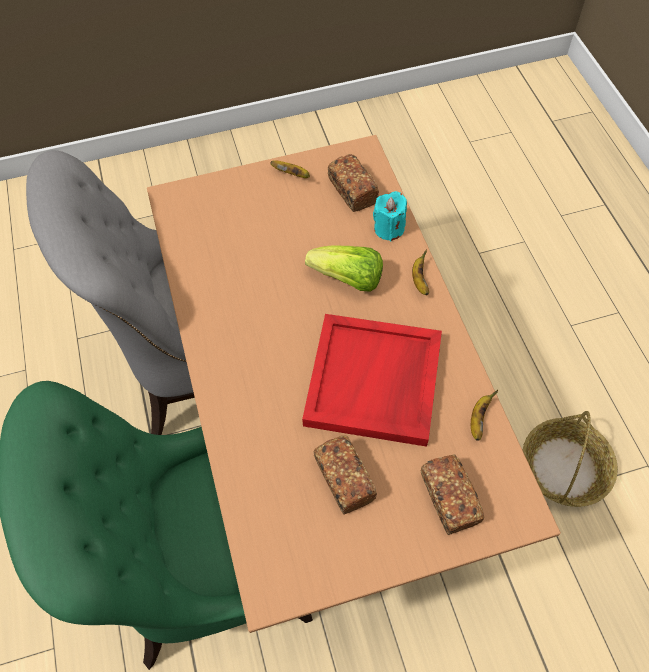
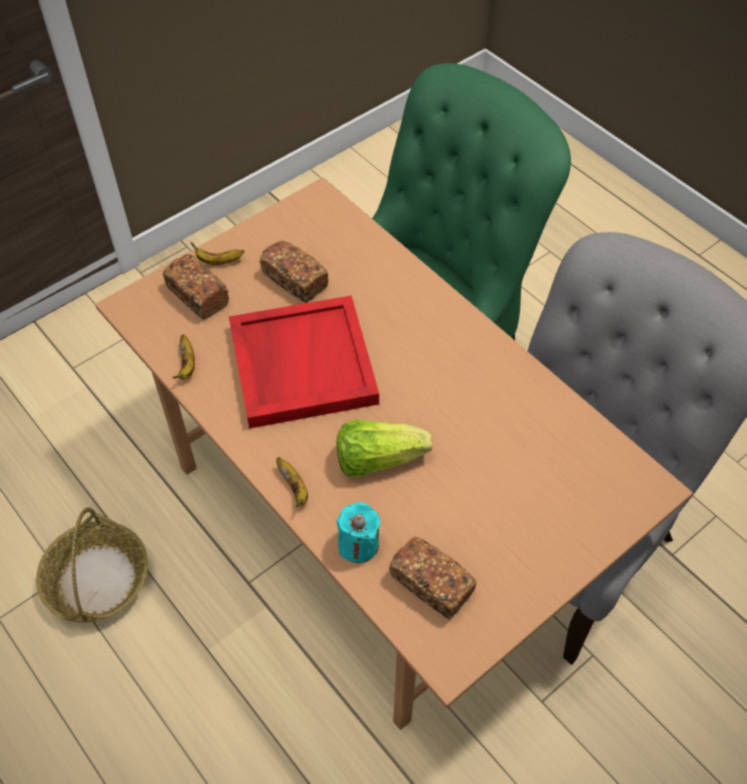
camera: 155 degrees right, 5 degrees down
(292, 174) = (524, 581): banana -> banana (218, 261)

